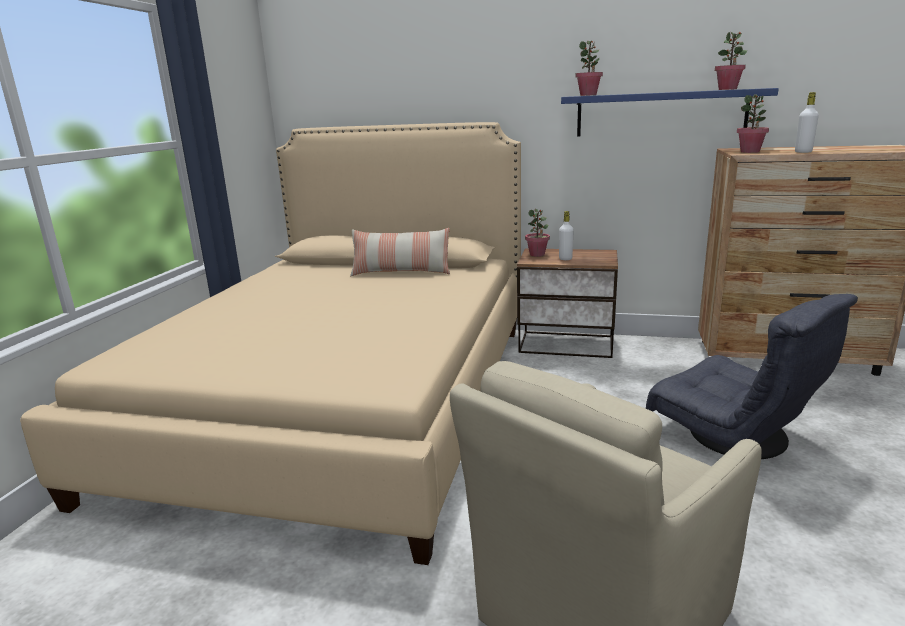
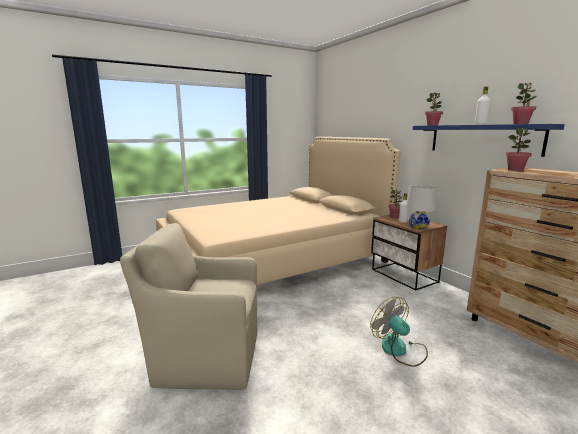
camera: 45 degrees right, 5 degrees down
(401, 272) = (319, 208): pillow -> none
(601, 261) = (418, 227): none -> white table lamp
(735, 437) = (399, 350): grey armchair -> fan
(803, 152) = (550, 174): white bottle -> white bottle (480, 124)

